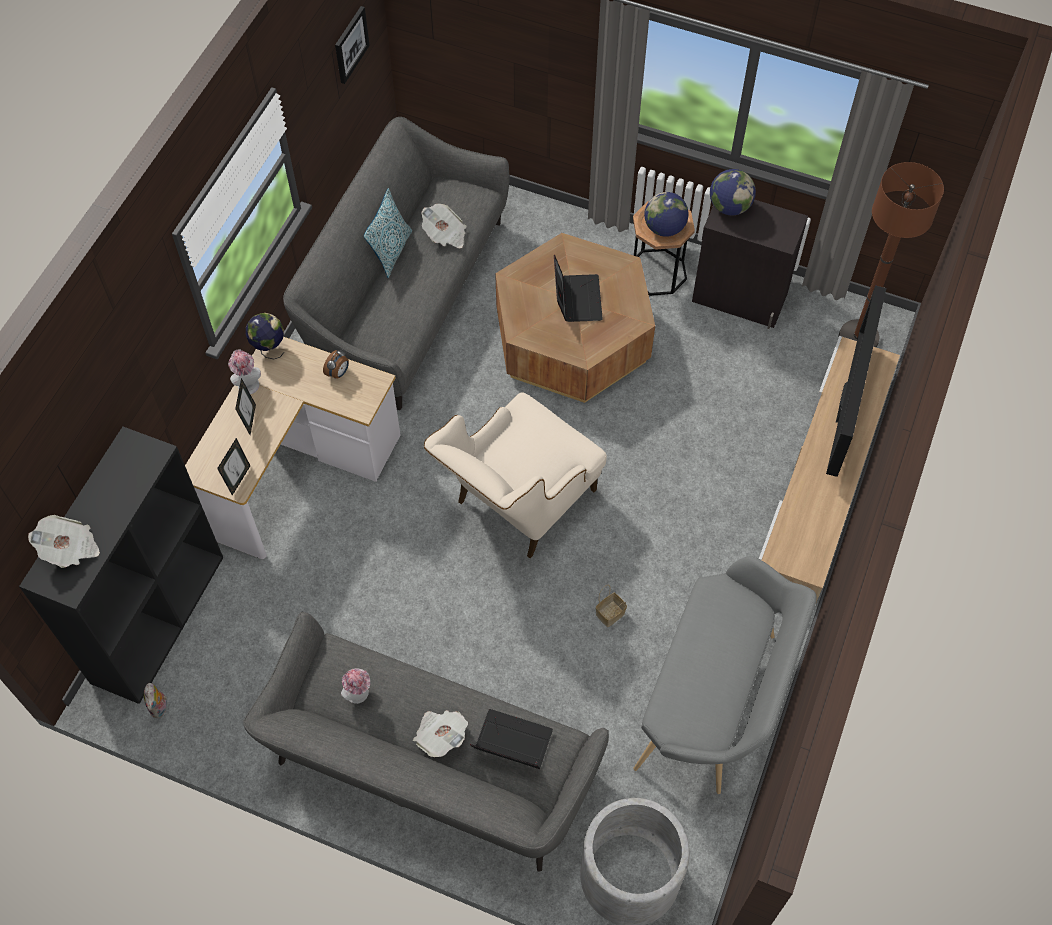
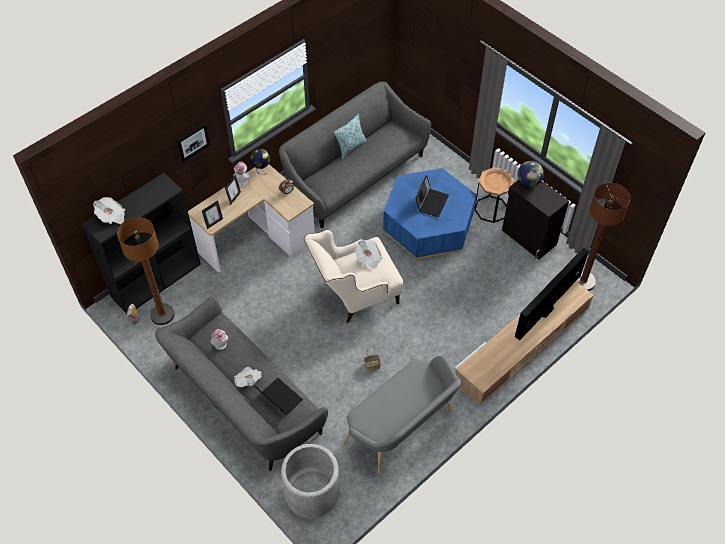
camera: 25 degrees right, 5 degrees down
(203, 676) = (162, 314): none -> brown floor lamp
(350, 44) = (364, 34): picture -> picture (192, 141)
(445, 235) = (382, 148): newspaper -> newspaper (368, 259)
(572, 338) = (428, 225): brown coffee table -> blue coffee table
(664, 228) = (495, 183): globe -> none

